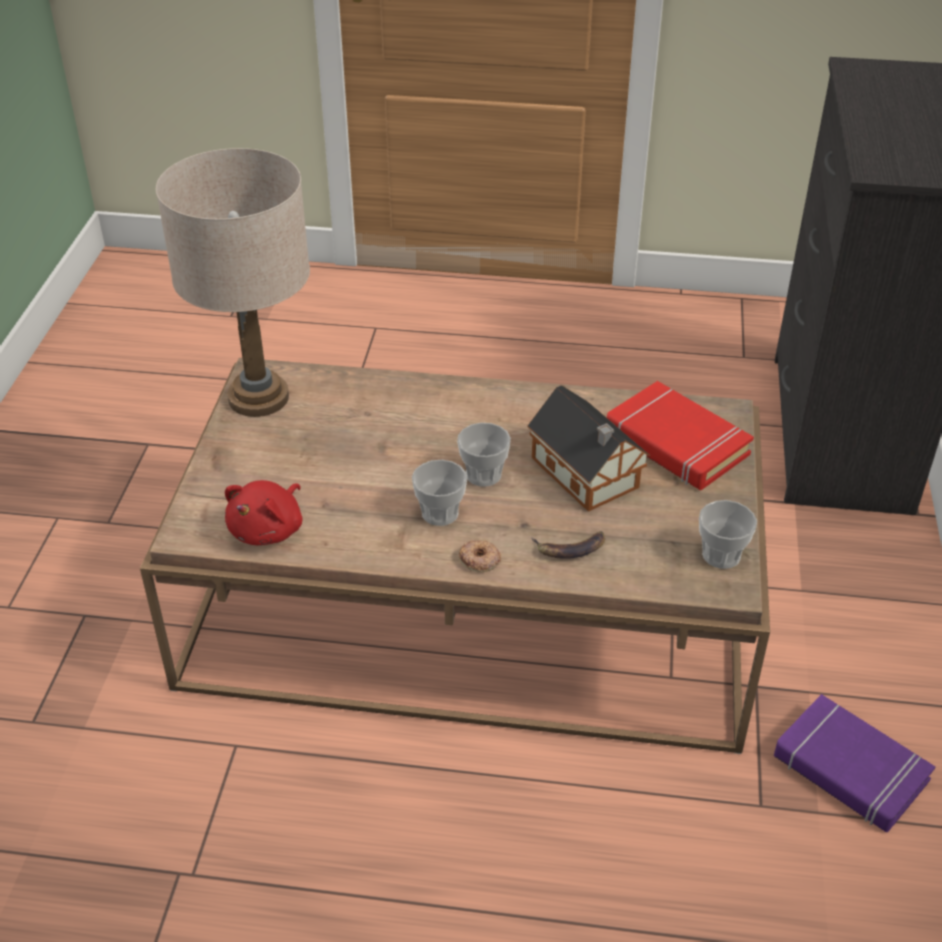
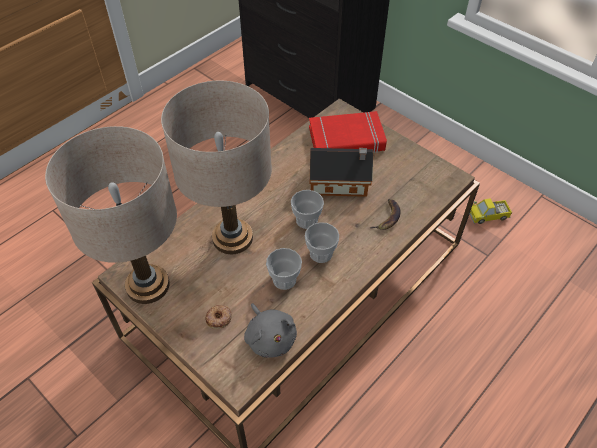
camera: 55 degrees left, 10 degrees up
(269, 529) = (270, 338): red plush toy -> grey plush toy
(390, 426) = (233, 238): none -> beige table lamp
(479, 560) = (368, 256): donut -> donut (219, 318)
(721, 555) = (431, 168): cup -> cup (284, 279)
(849, 769) = (488, 216): purple book -> toy truck

